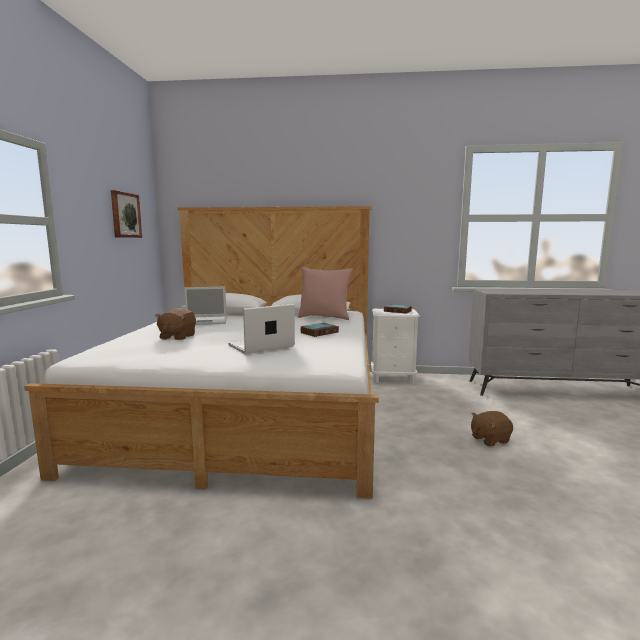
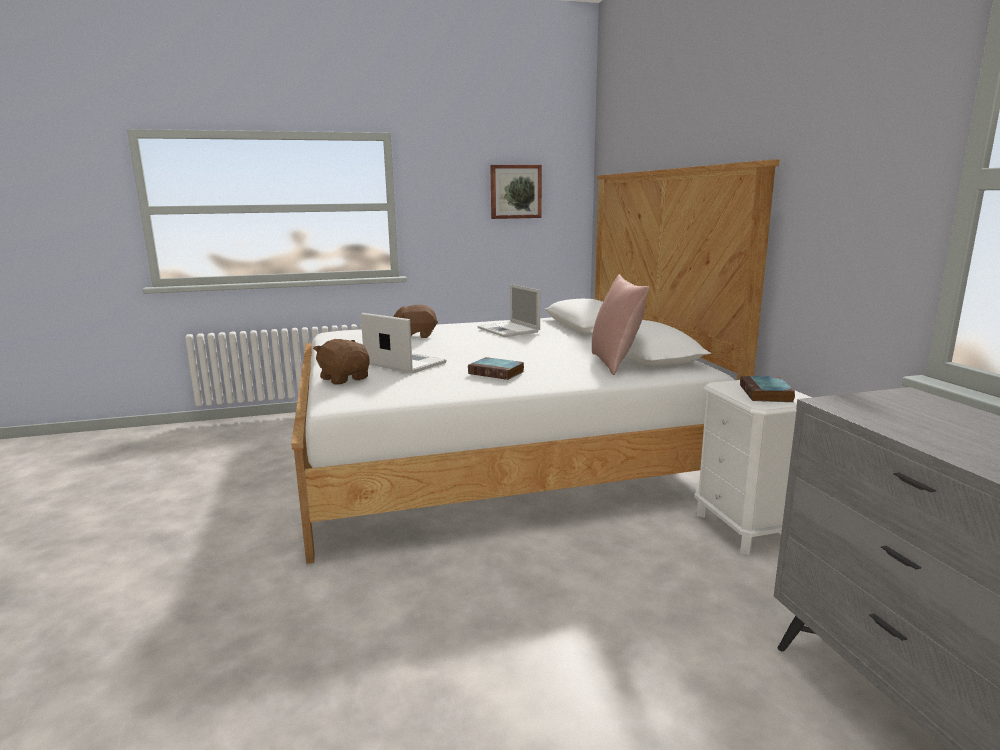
camera: 70 degrees right, 5 degrees up
(489, 439) = (527, 660): brown plush toy -> brown plush toy (344, 378)

